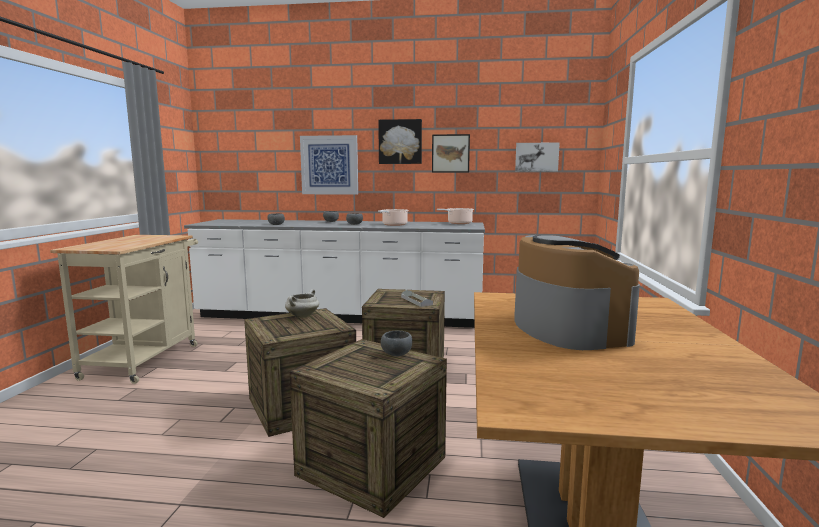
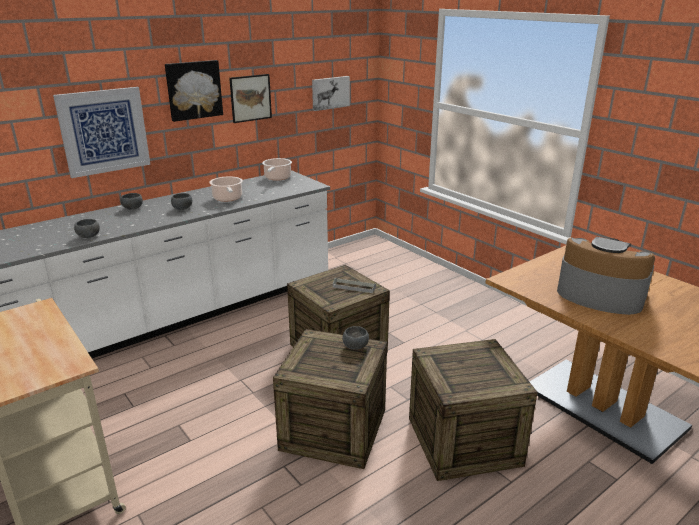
camera: 45 degrees left, 15 degrees up
(302, 316) = (313, 348): white cooking pot -> none
(397, 354) = (466, 351): grey bowl -> grey bowl (356, 346)

